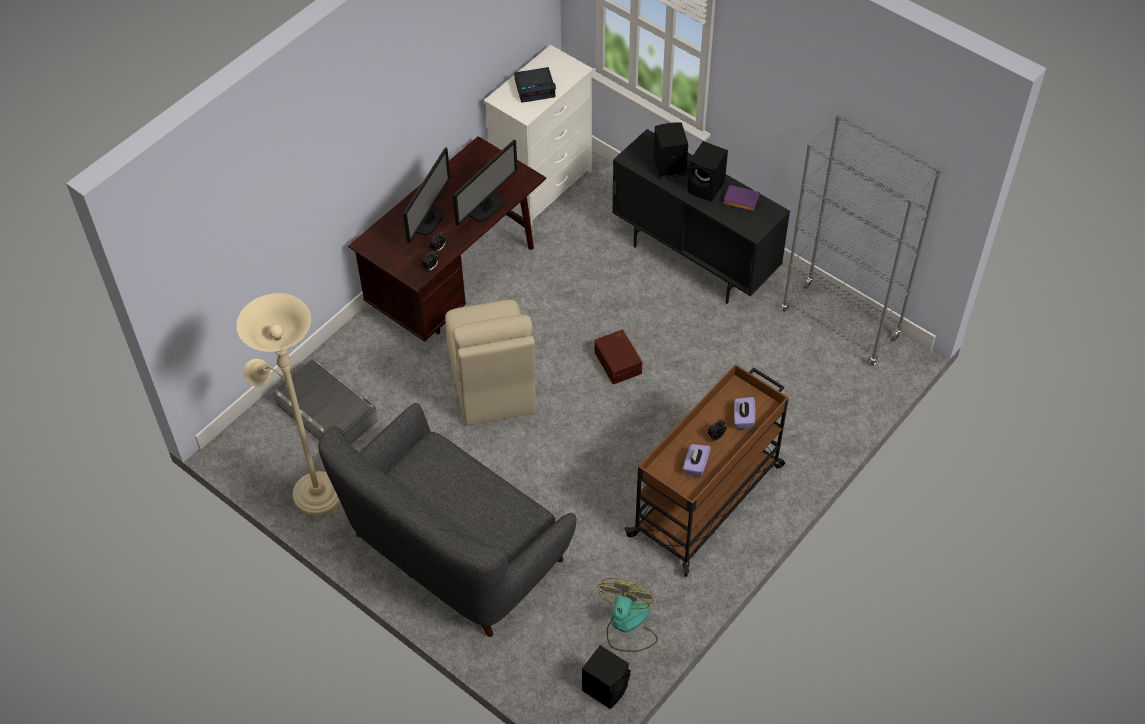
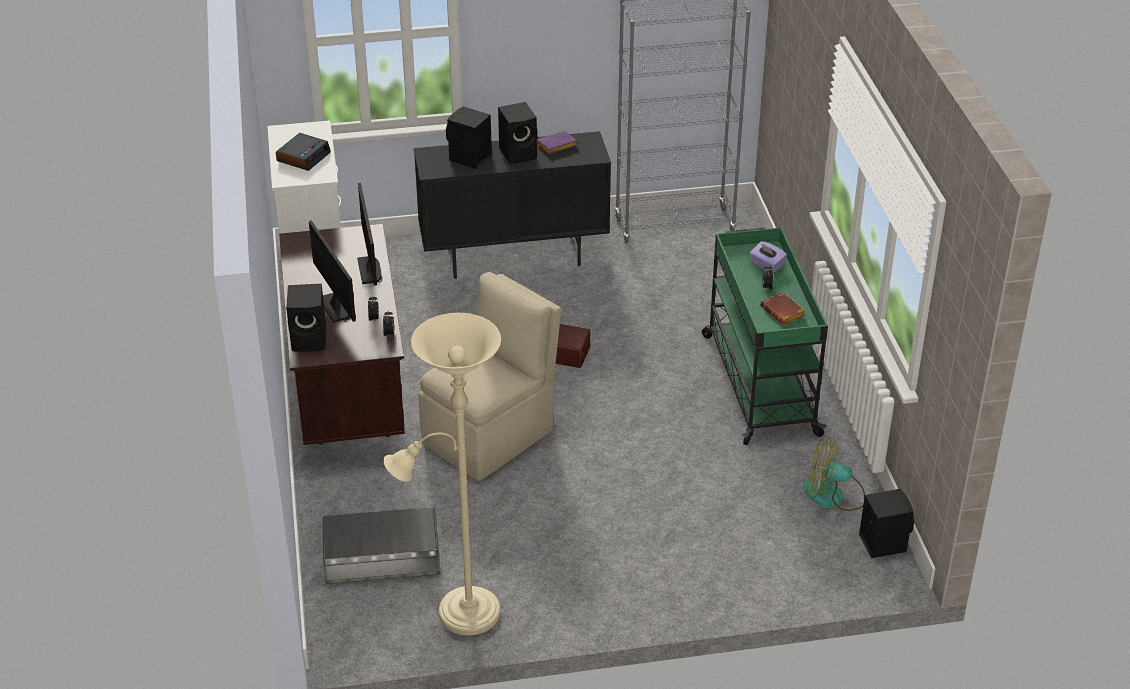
camera: 50 degrees left, 15 degrees down
(386, 234) = (310, 339): none -> black speaker
(453, 551) = (640, 557): grey sofa -> none
(492, 386) = (491, 435): beige chair -> beige chair turned 75 degrees counterclockwise
(627, 625) = (833, 495): fan -> fan turned 45 degrees counterclockwise
(696, 466) = (784, 312): purple tissue box -> brown book
(708, 499) = (759, 383): brown cart -> green cart

